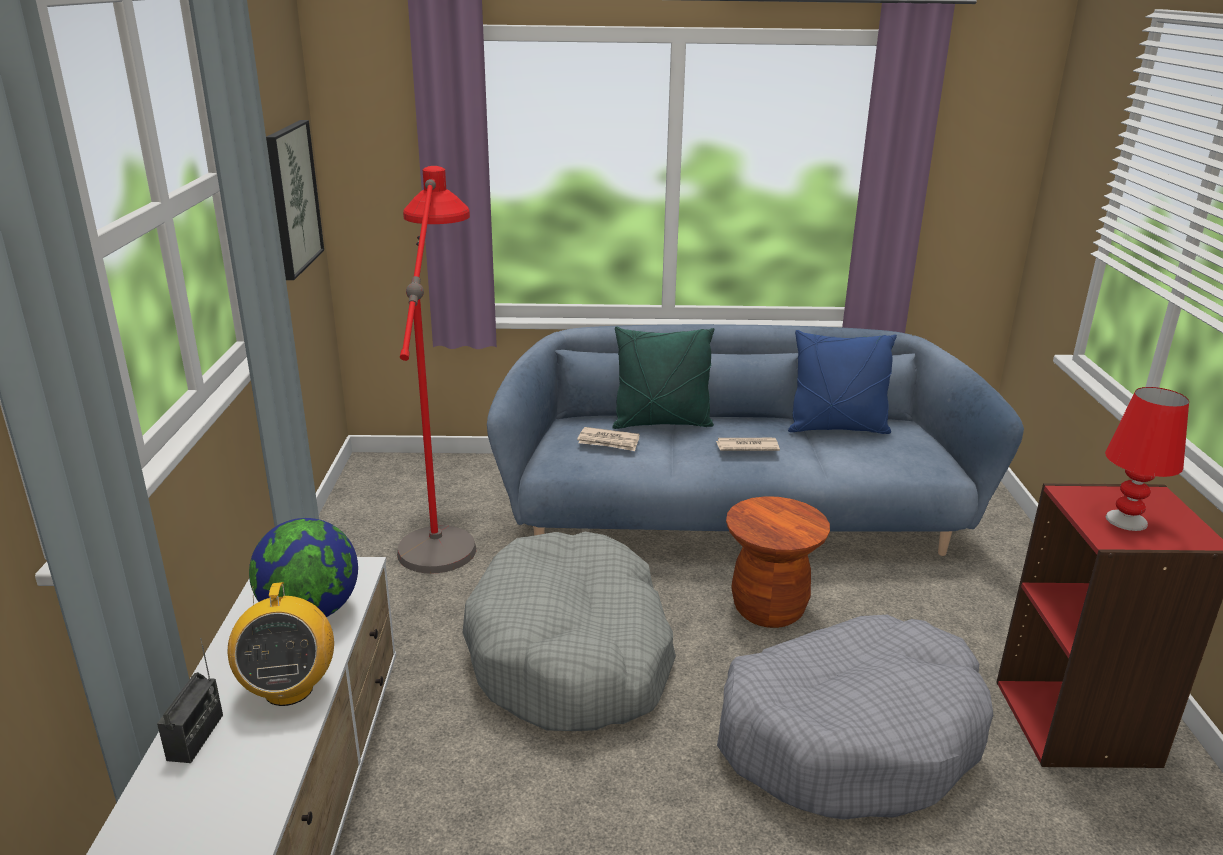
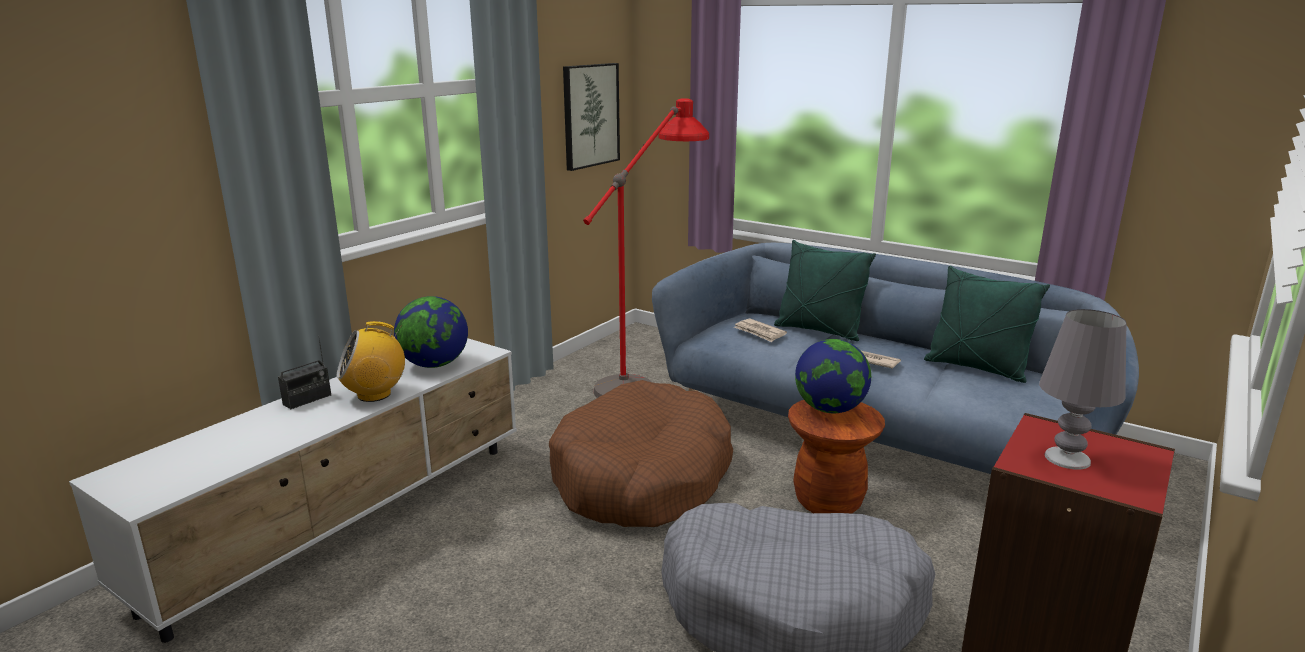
camera: 35 degrees right, 5 degrees down
(288, 689) = (375, 394): radio -> radio turned 45 degrees clockwise
(572, 655) = (642, 477): grey dog bed -> brown dog bed
(764, 514) = (830, 409): none -> globe
(837, 428) = (976, 368): blue pillow -> green pillow
(1127, 521) = (1067, 459): red table lamp -> grey table lamp

